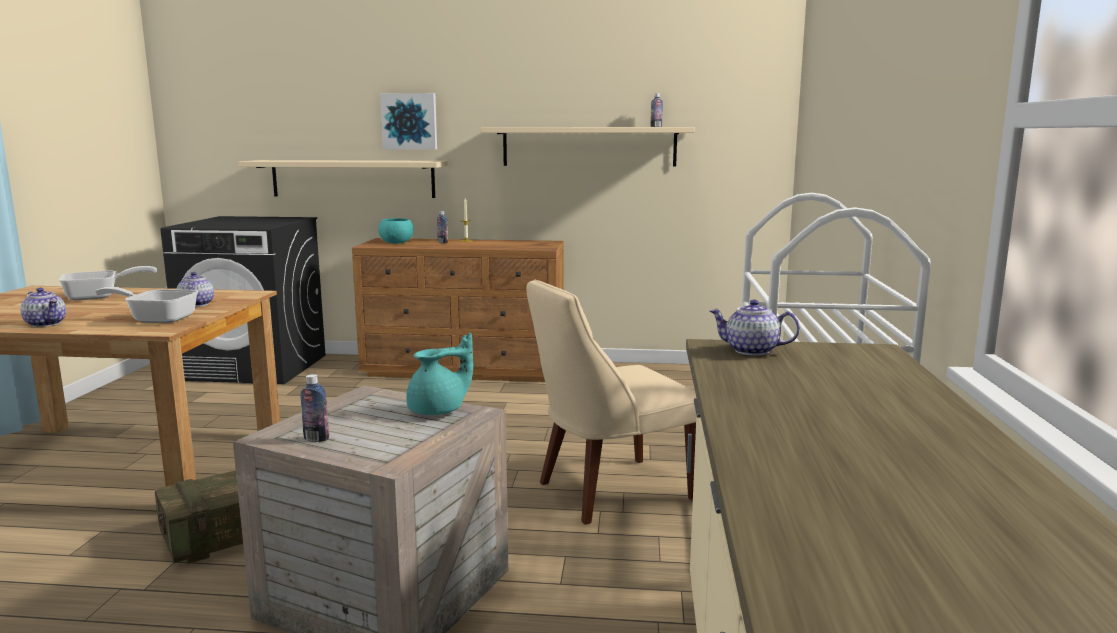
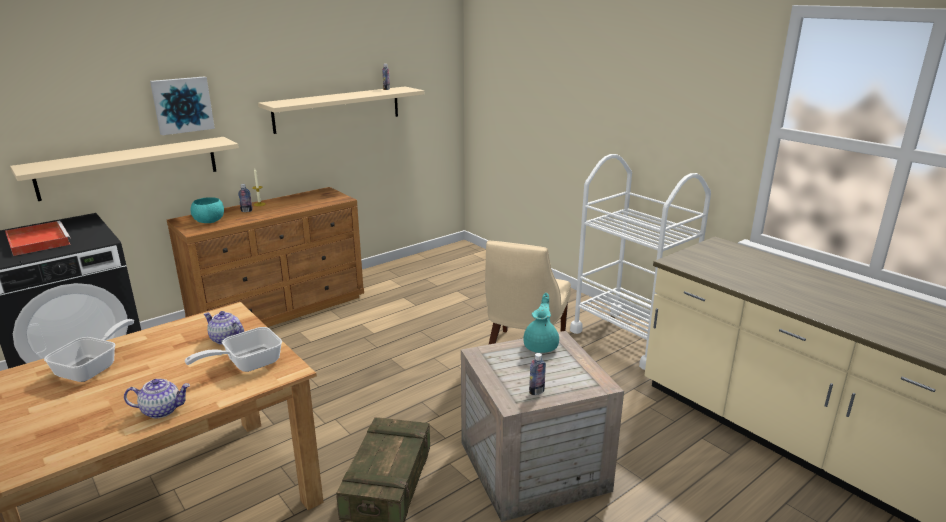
camera: 45 degrees left, 10 degrees up
(237, 222) = (37, 241): none -> red tray
(751, 350) = (691, 259): teapot -> none

